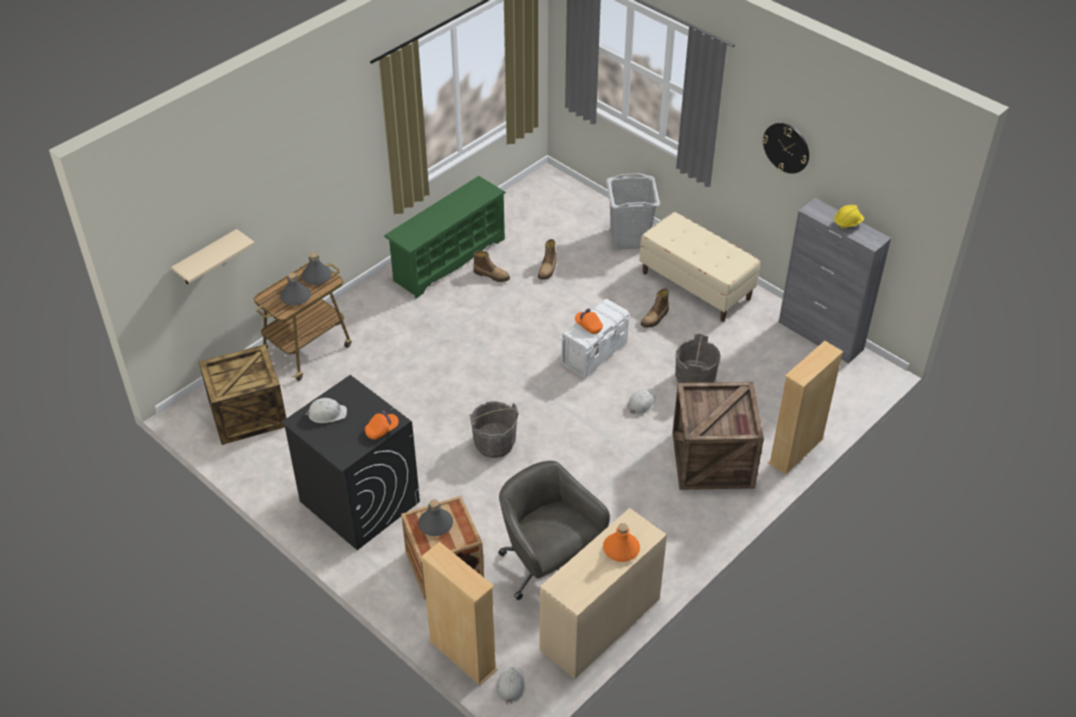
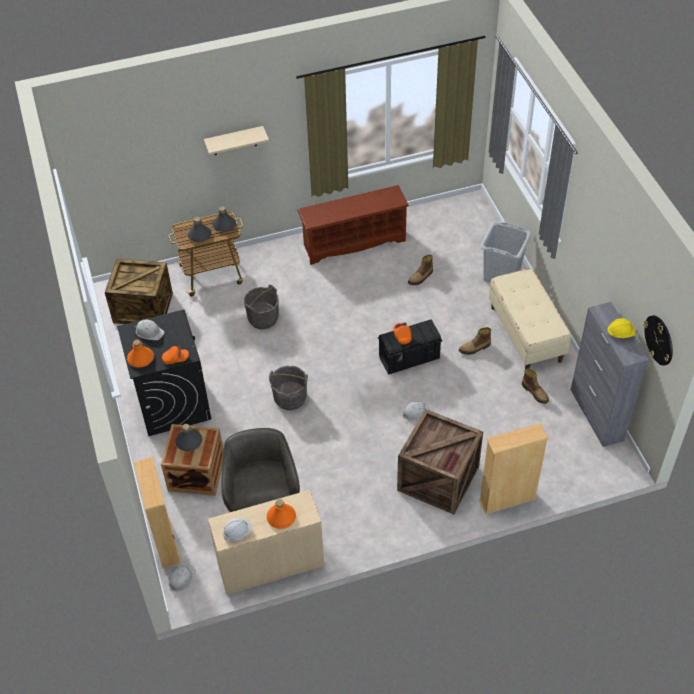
camera: 30 degrees right, 5 degrees up
(207, 258) = (137, 187): beige shelf -> beige shelf (234, 141)
(339, 445) = (141, 359): none -> orange bottle
(448, 259) = (354, 242): green shoe rack -> brown shoe rack
(492, 275) = (376, 267): boot -> boot (535, 392)
(585, 586) = (237, 532): none -> white hard hat
(595, 353) = (409, 358): white storage box -> black storage box
(694, 379) = (470, 410): grey bucket -> grey bucket (263, 318)
(786, 147) = (601, 251): wall clock -> wall clock (659, 340)

